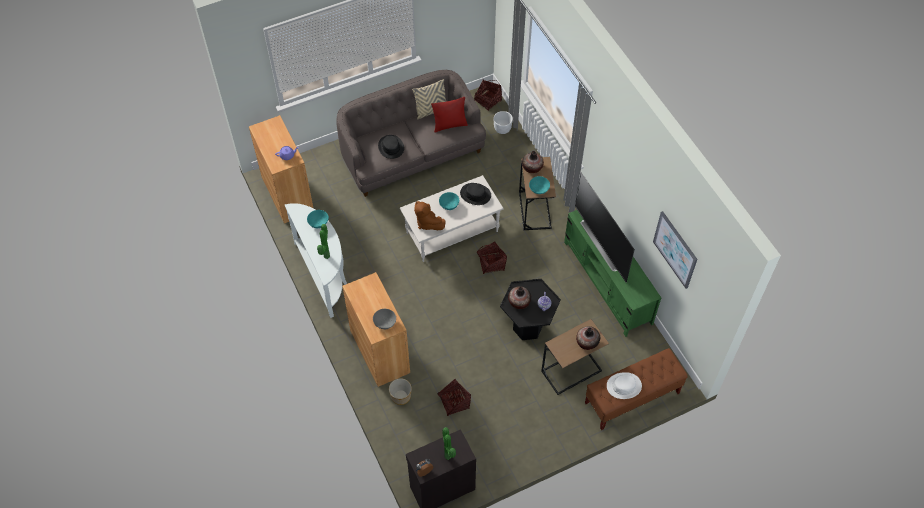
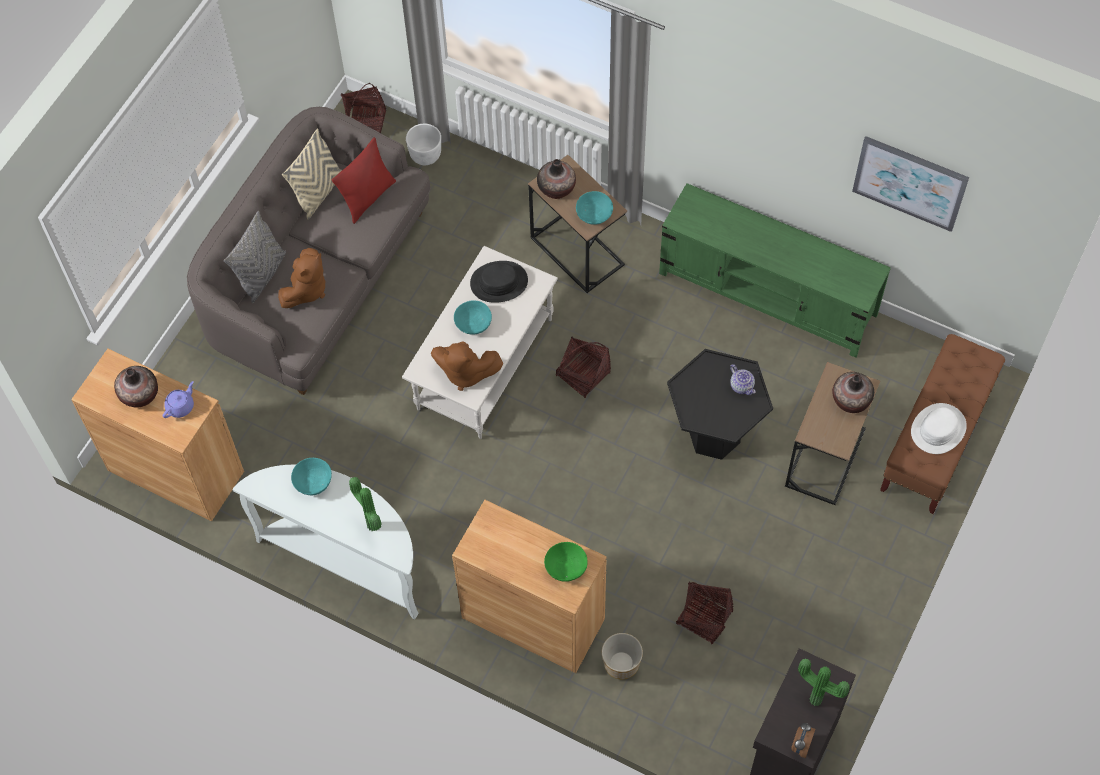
camera: 35 degrees left, 5 degrees up
(378, 130) = (262, 274): none -> grey pillow
(385, 322) = (565, 567): grey bowl -> green bowl
(391, 147) = (306, 289): black hat -> brown plush toy
(519, 302) = (703, 405): vase -> vase (139, 394)
(603, 243) = (748, 238): television -> none

